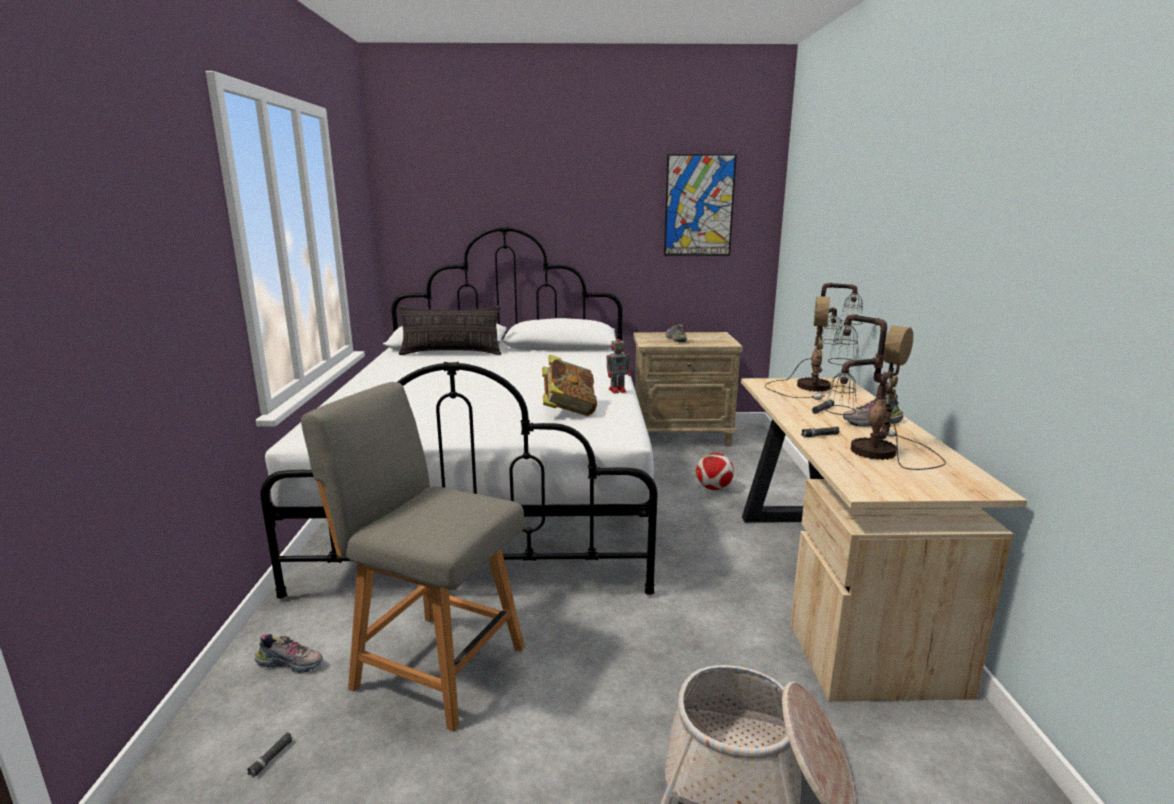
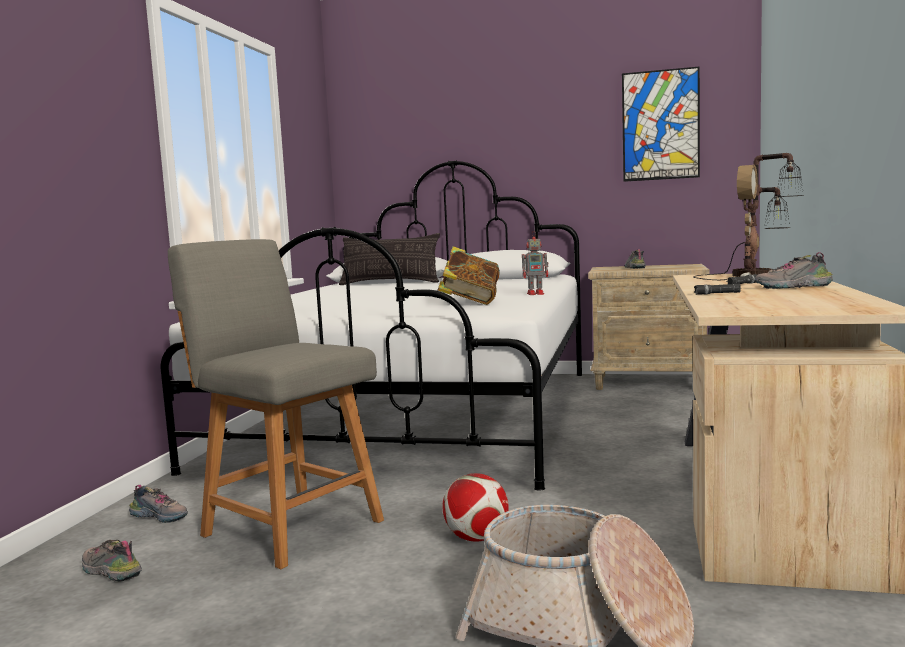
camera: 15 degrees right, 10 degrees down
(271, 758) = (109, 572): black flashlight -> shoe
(713, 488) = (663, 420): football -> football (477, 538)
(869, 452) = (763, 298): table lamp -> none

